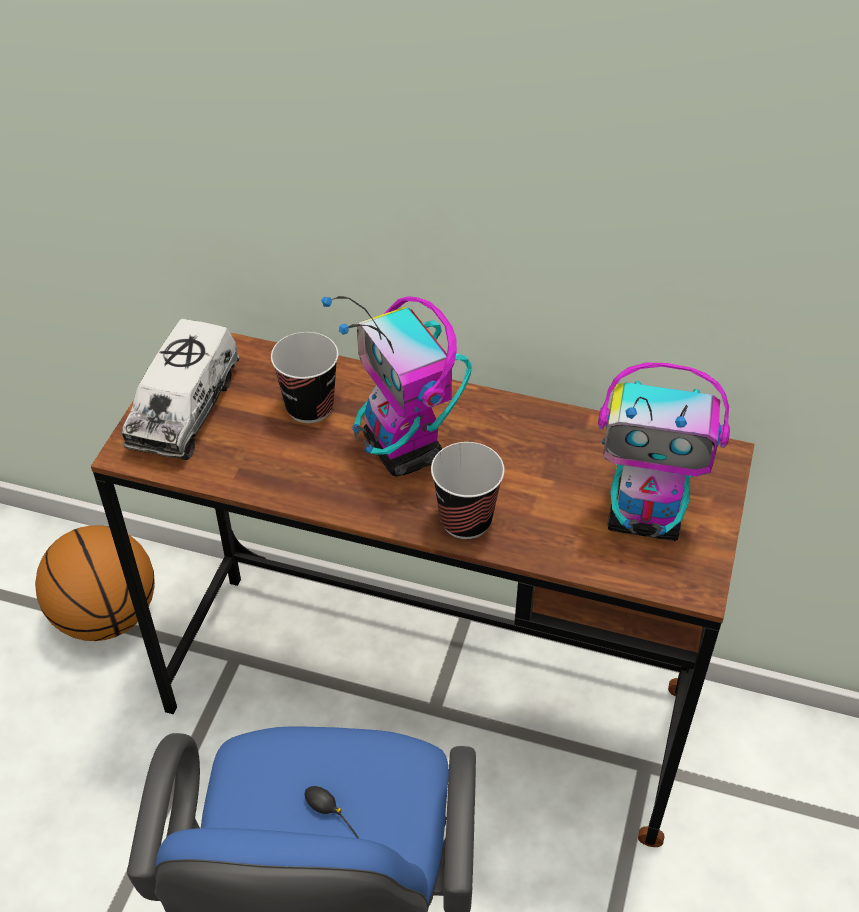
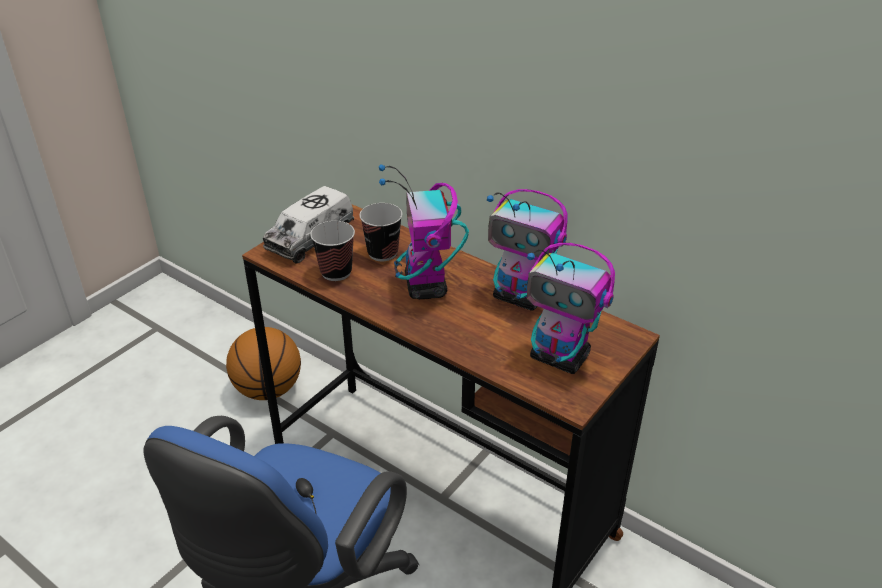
camera: 20 degrees right, 10 degrees down
(465, 520) = (443, 332): cup -> cup (336, 272)
(546, 432) = (521, 297): none -> toy robot

